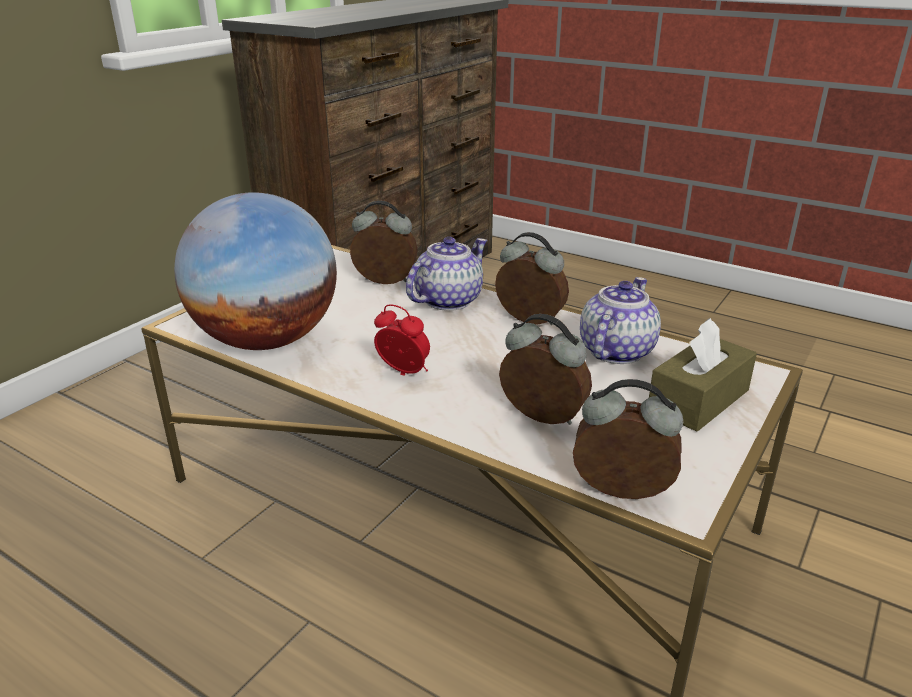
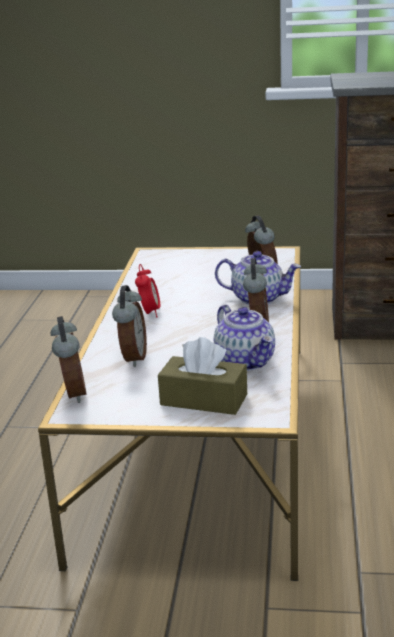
camera: 65 degrees right, 5 degrees down
(266, 340) = (151, 274): globe -> none
(615, 350) = (246, 362): teapot -> teapot turned 60 degrees clockwise

